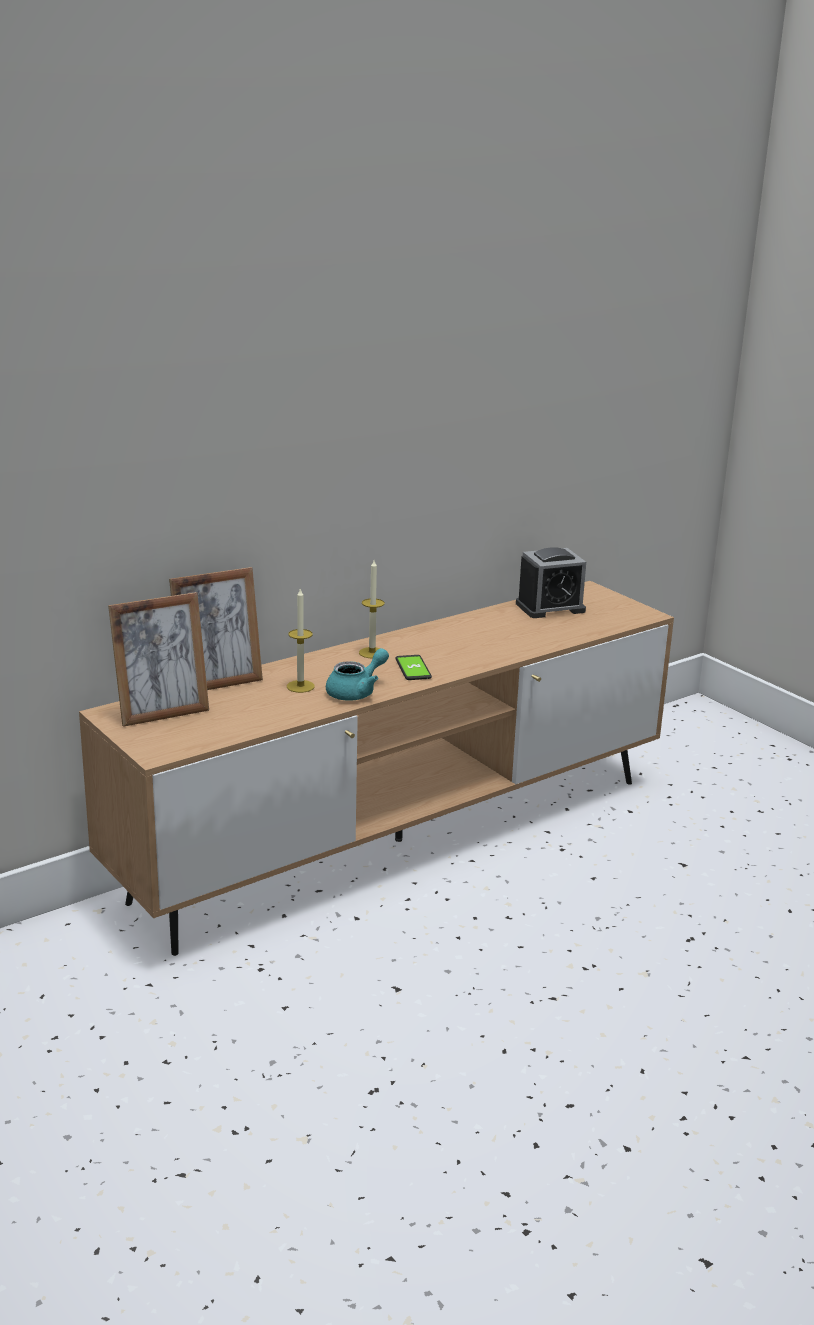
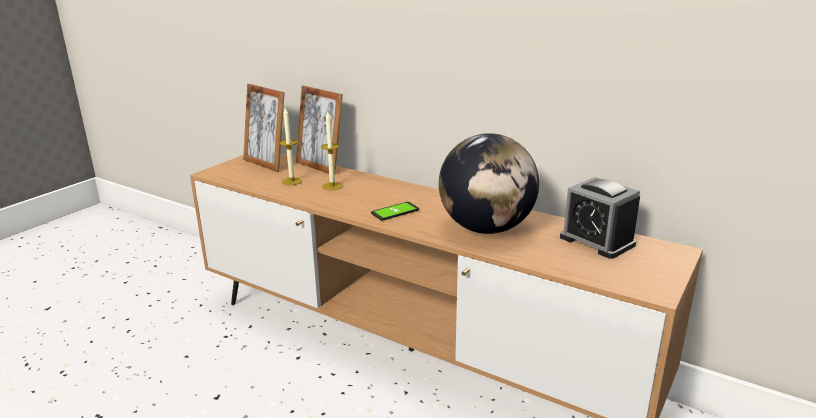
camera: 70 degrees right, 0 degrees up
(356, 692) = (336, 202): turquoise teapot -> none
(372, 653) = (411, 195): candle -> candle (292, 181)
(490, 639) = (486, 229): none -> globe

